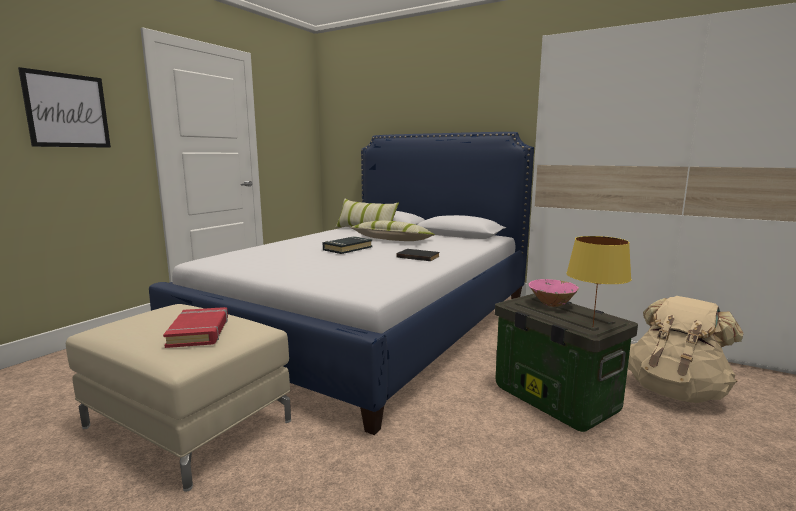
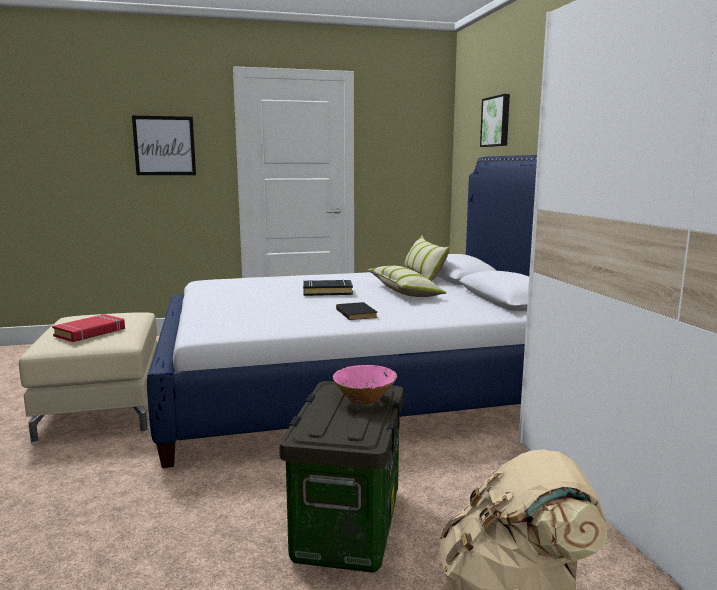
camera: 45 degrees right, 0 degrees up
(383, 108) = (496, 121): none -> picture
(593, 327) = (313, 432): yellow table lamp -> none

